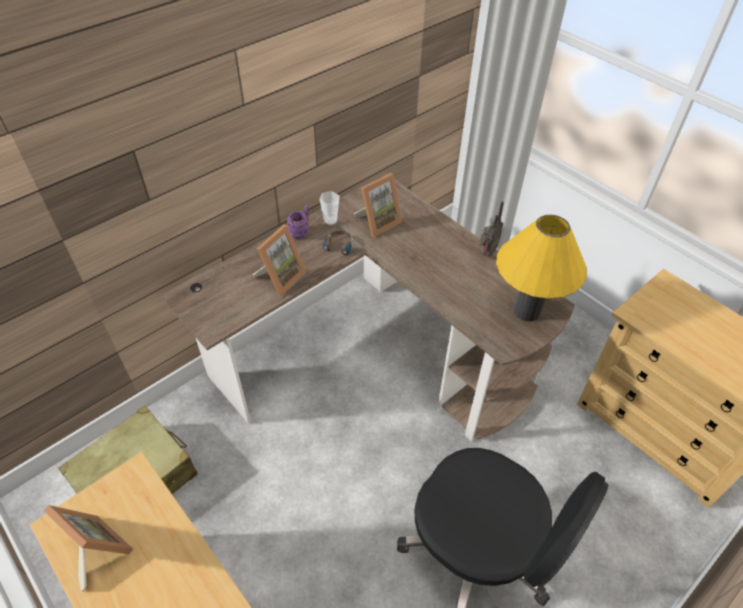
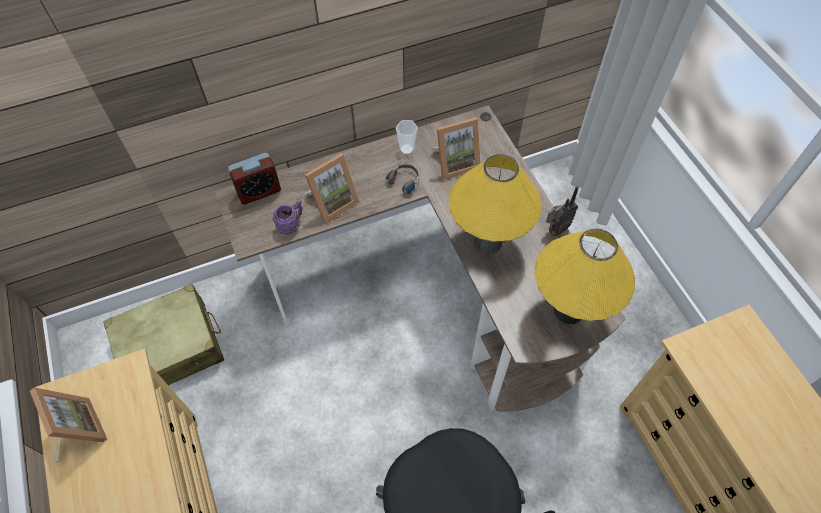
camera: 20 degrees right, 10 degrees up
(205, 285) = (259, 191): none -> alarm clock
(301, 231) = (372, 154): purple mug -> purple mug (291, 224)
(434, 275) = (488, 241): none -> yellow table lamp

